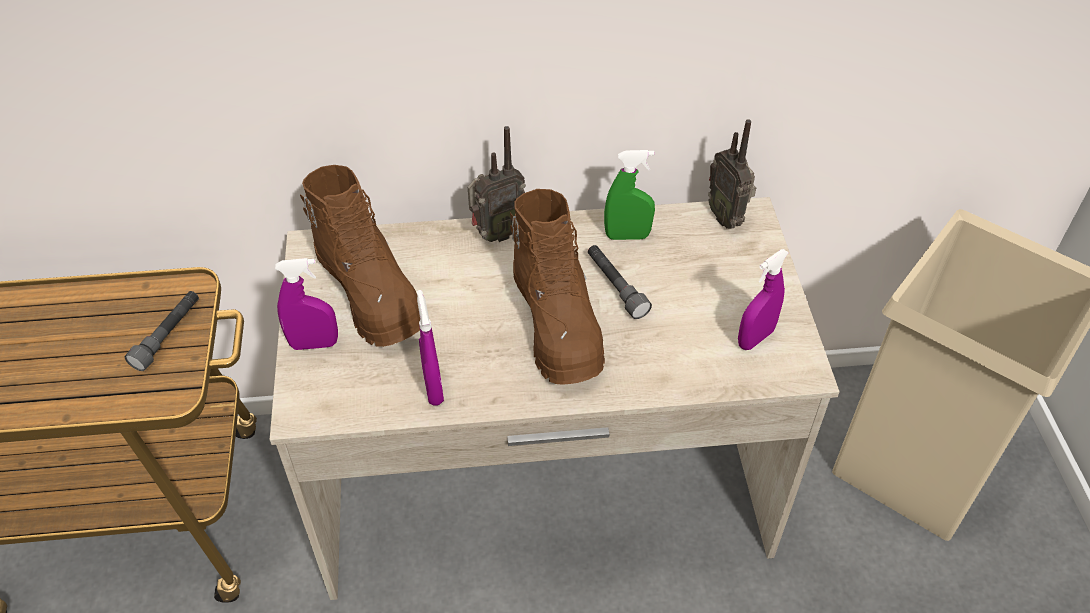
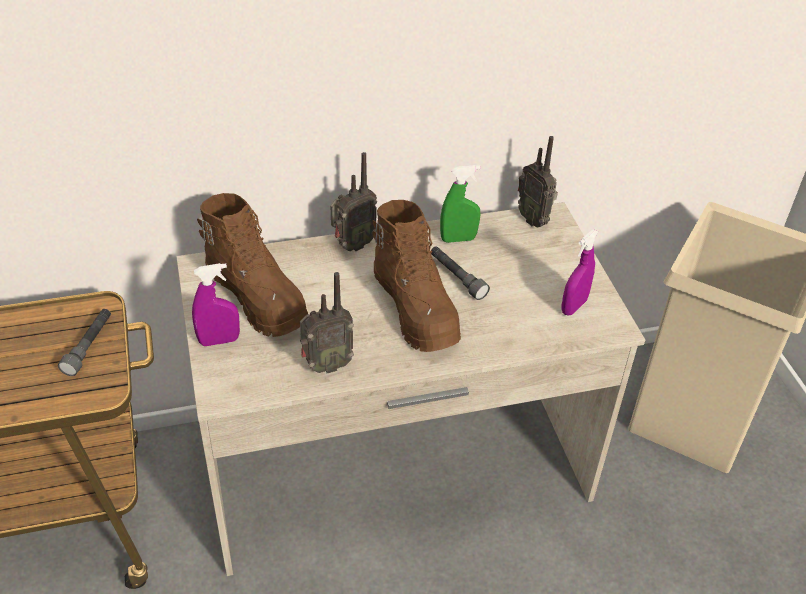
camera: 10 degrees left, 5 degrees down
(433, 388) = (325, 365): purple spray bottle -> radio

